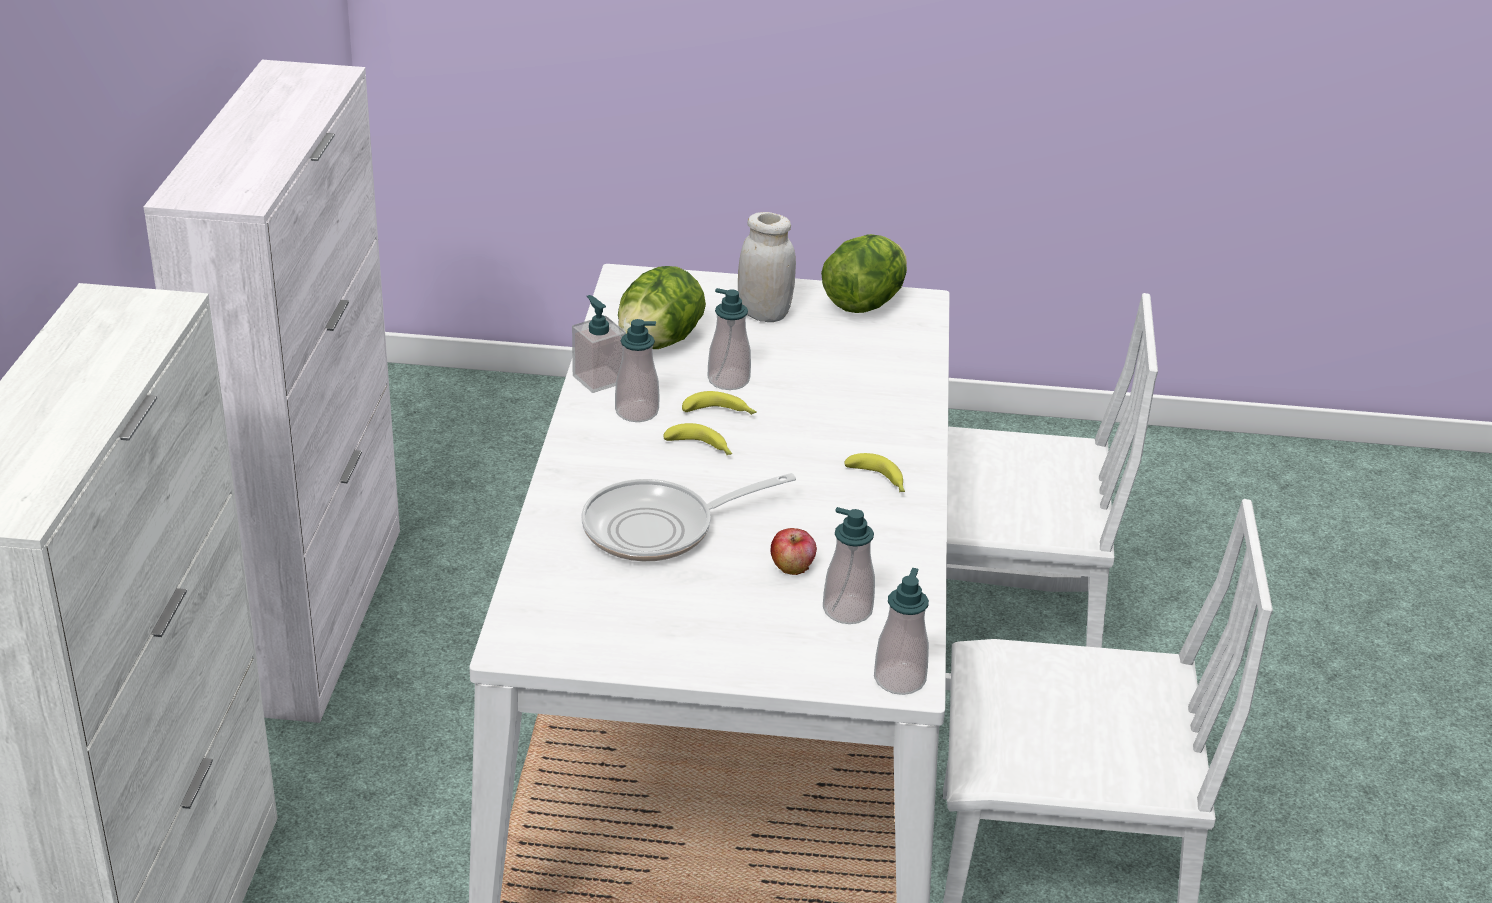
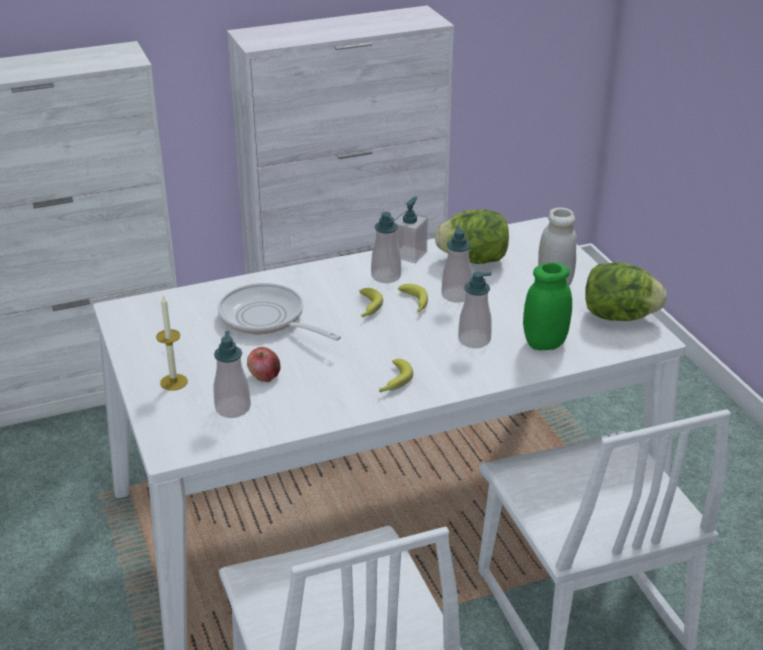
camera: 65 degrees right, 0 degrees up
(750, 642) = (174, 382): none -> candle
(879, 363) = (544, 343): none -> green jar
(899, 679) = (172, 447): soap dispenser -> soap dispenser (474, 340)

